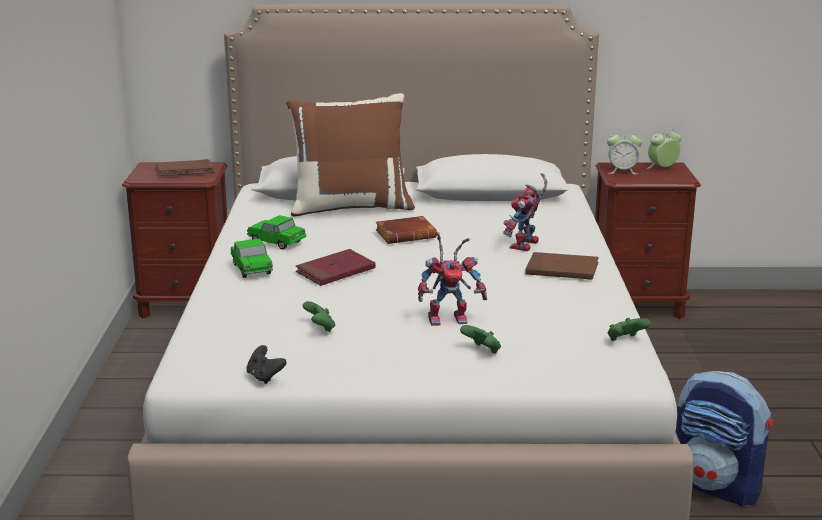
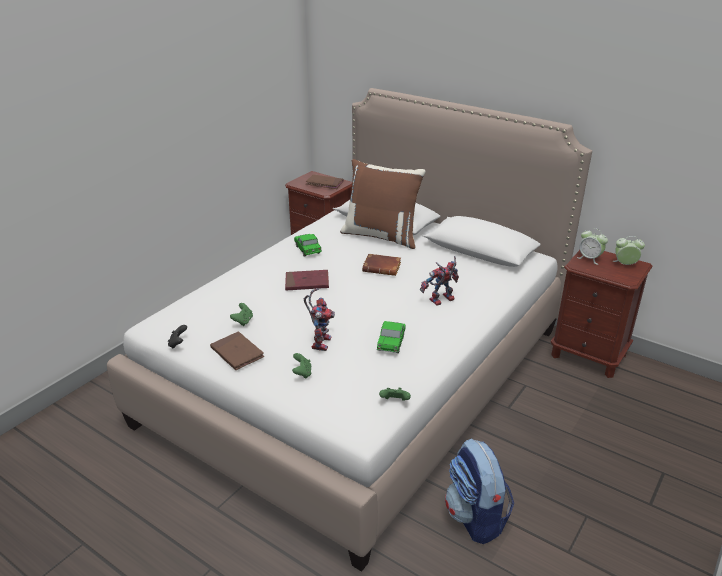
camera: 35 degrees right, 10 degrees up
(252, 269) = (269, 265): toy car -> toy car (391, 343)
(450, 318) = (320, 341): toy robot -> toy robot turned 105 degrees counterclockwise
(562, 270) = (436, 329): brown book -> brown book (237, 353)

